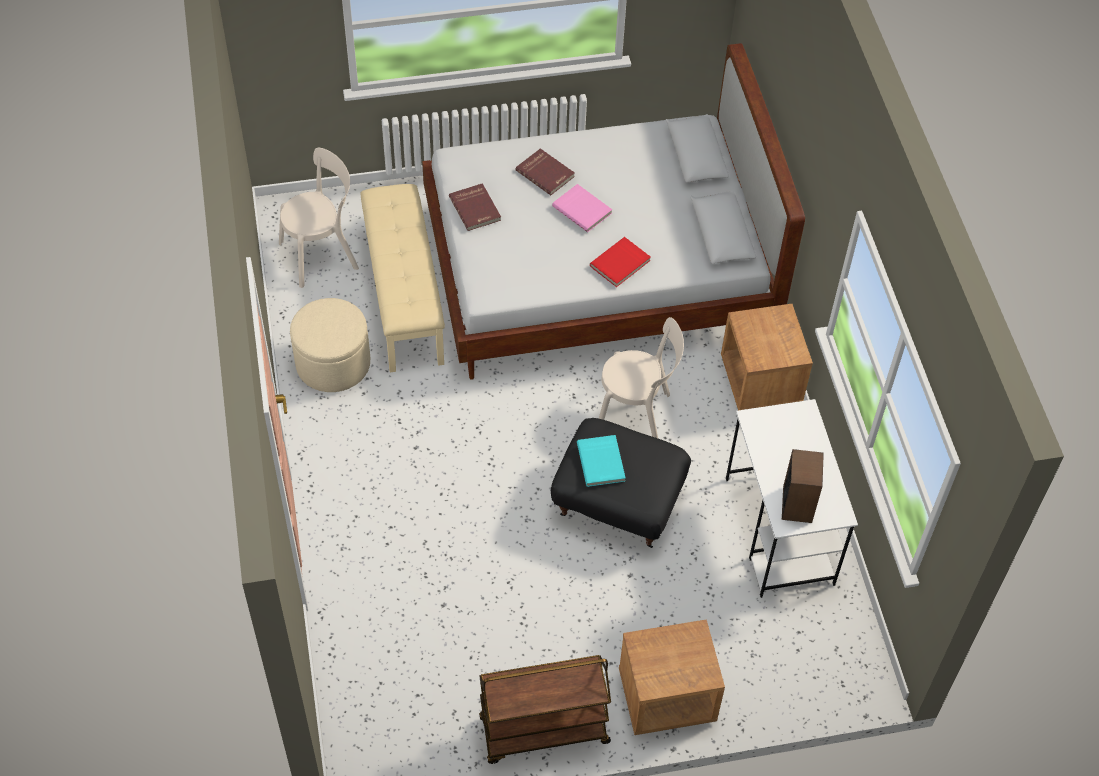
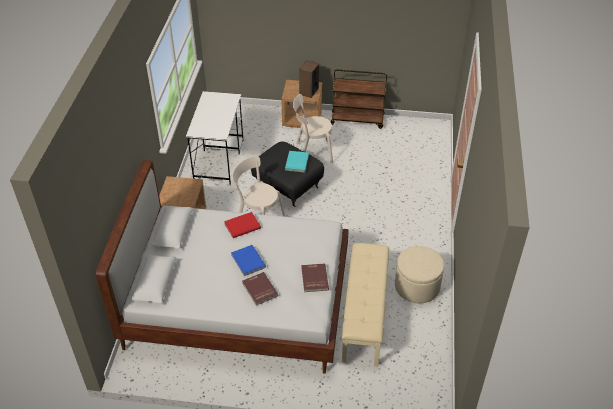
camera: 160 degrees left, 10 degrees down
(322, 254) = (410, 358): beige chair -> beige chair (312, 153)
(582, 209) = (247, 261): pink book -> blue book
(797, 504) = (223, 102): speaker -> speaker (308, 91)

